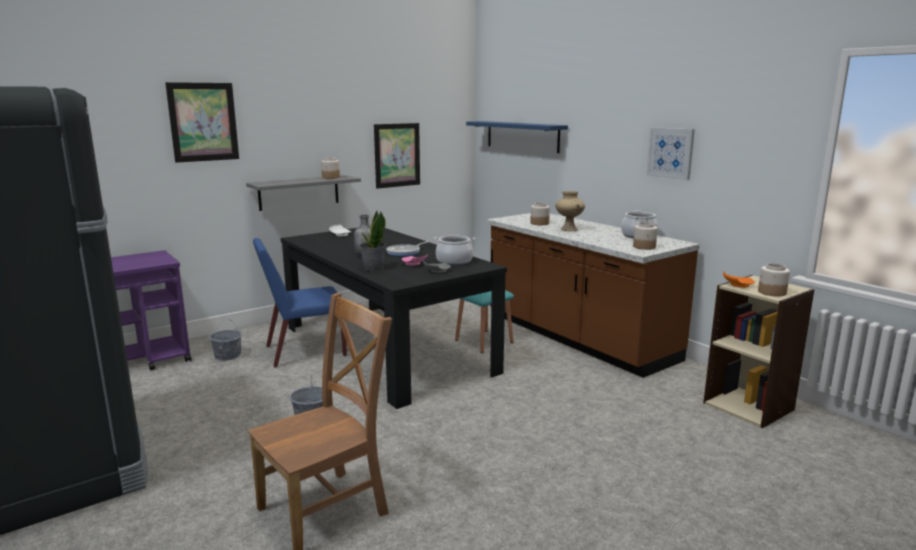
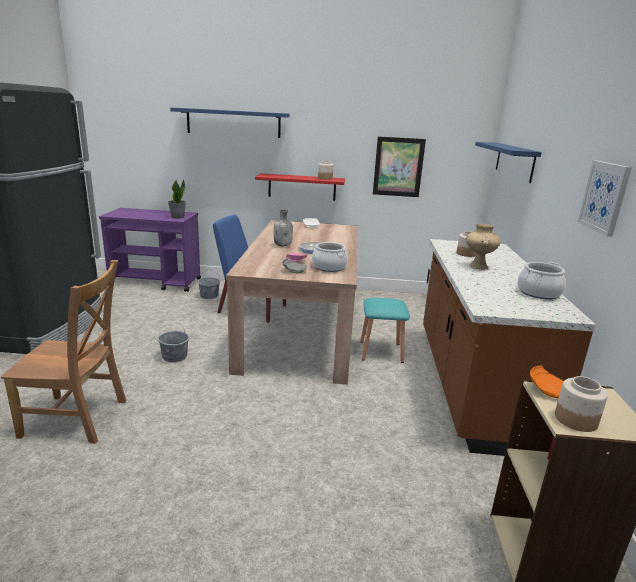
camera: 40 degrees right, 5 degrees up
(203, 122) = (233, 123): picture -> blue shelf
(299, 192) = (302, 187): grey shelf -> red shelf
(373, 268) = (261, 255): potted plant -> potted plant (177, 217)
(386, 349) = (301, 328): black dining table -> beige dining table
(644, 247) = (507, 306): jar -> none

